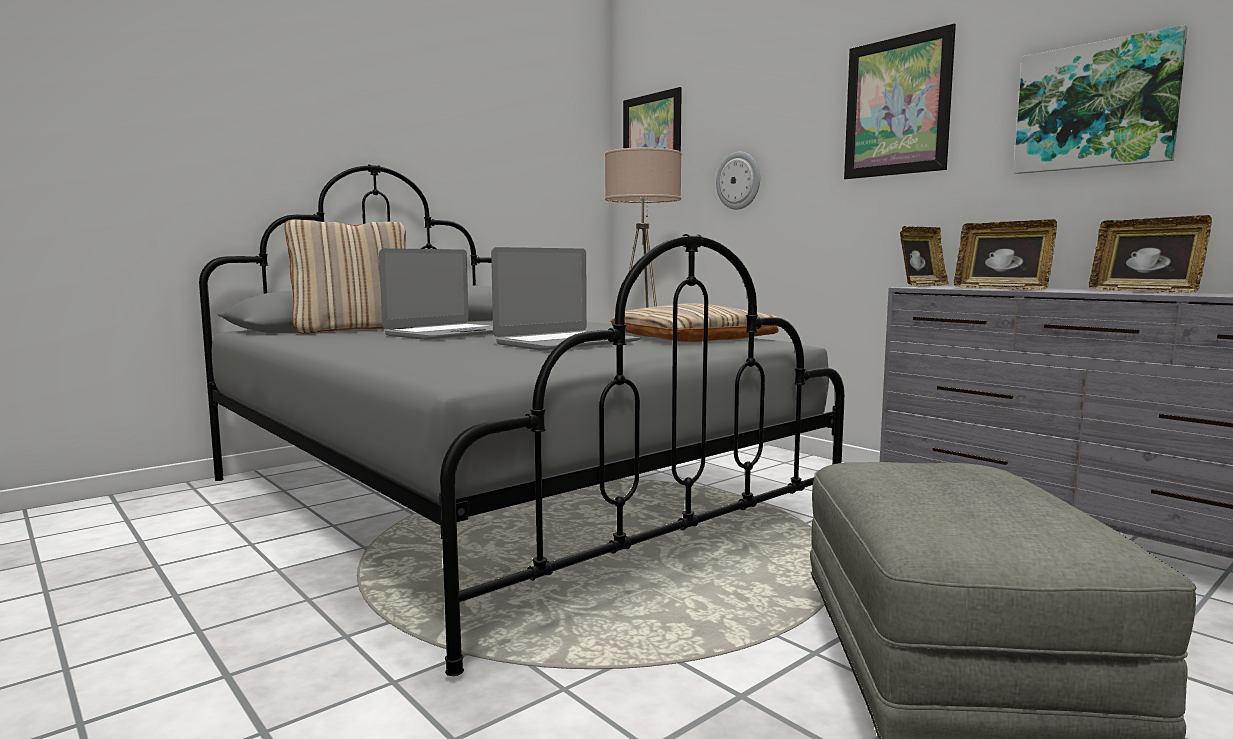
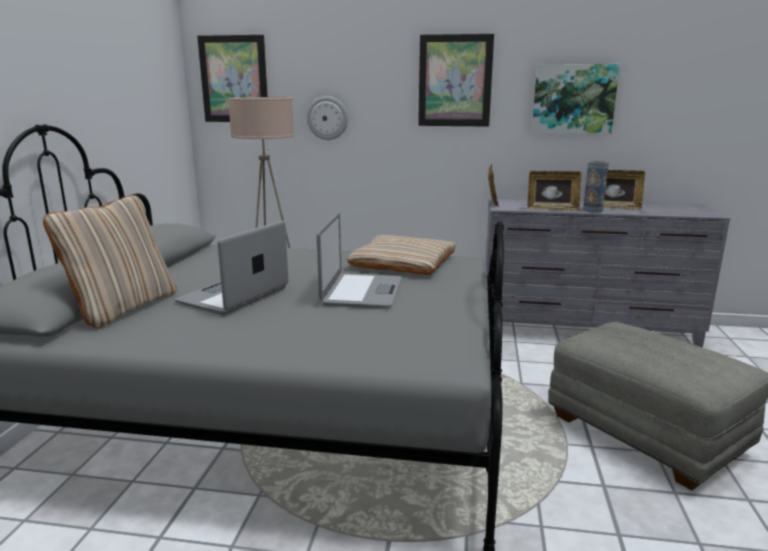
camera: 40 degrees left, 10 degrees up
(450, 334) = (234, 296): laptop -> laptop turned 150 degrees counterclockwise
(1080, 291) = (593, 210): none -> vase

